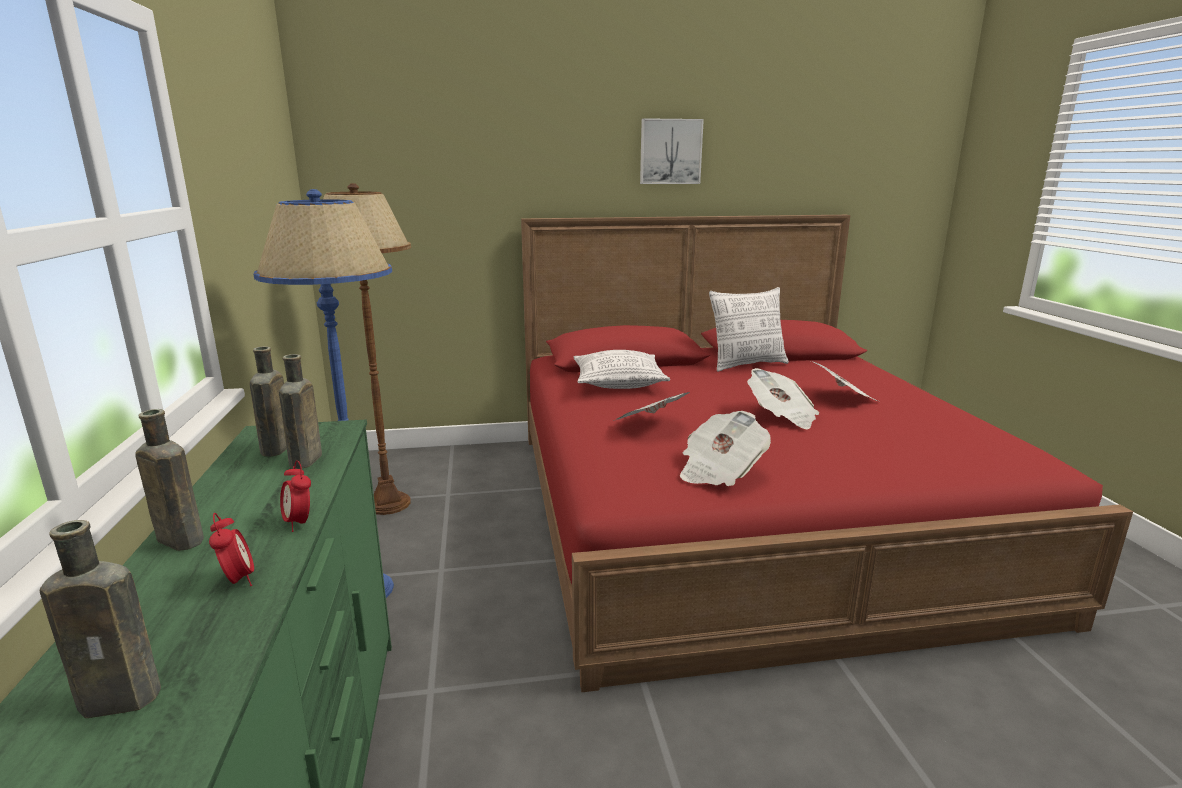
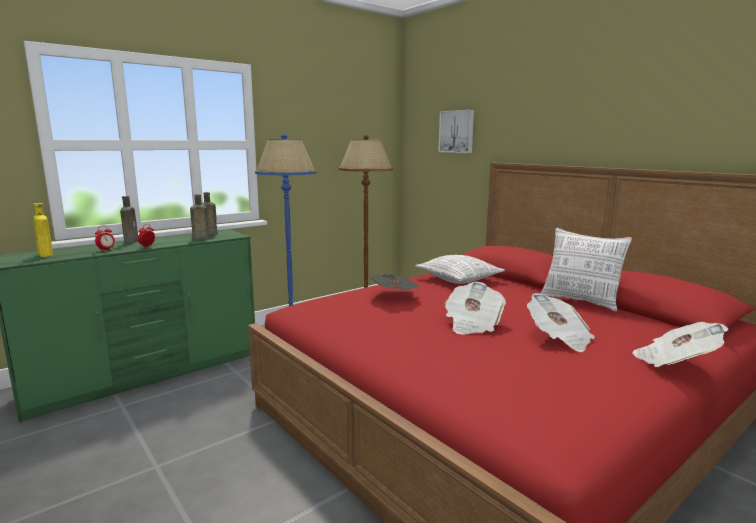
camera: 60 degrees right, 5 degrees down
(126, 698) = (46, 255): brown bottle -> yellow bottle
(670, 152) = (606, 111): picture -> picture (457, 131)
(719, 471) = (348, 321): newspaper -> newspaper (674, 362)

